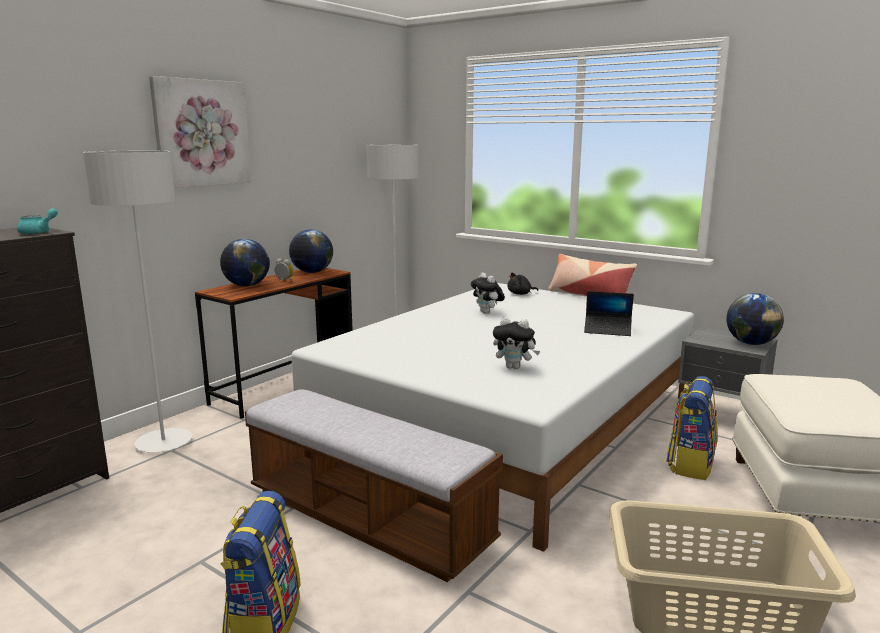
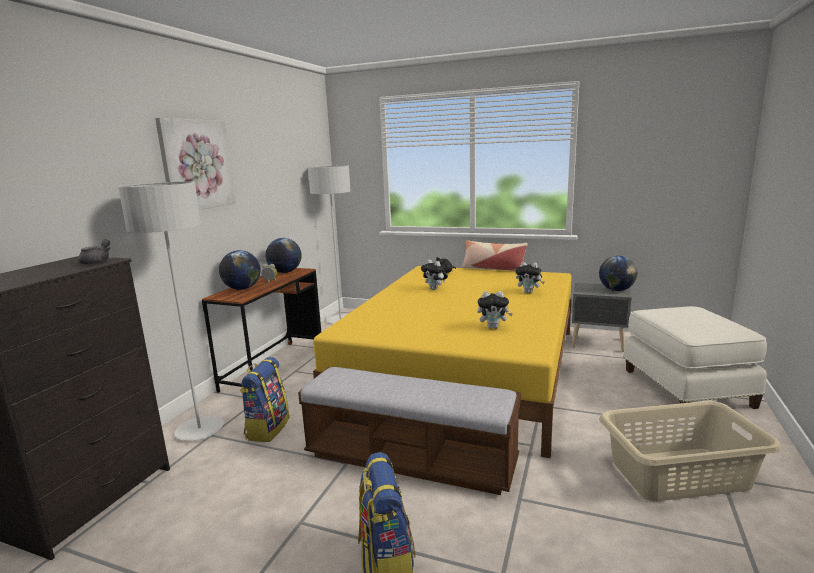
camera: 15 degrees left, 0 degrees up
(39, 232) = (97, 261): turquoise teapot -> grey teapot
(509, 422) = (464, 369): white bed -> yellow bed
(607, 330) = (529, 292): laptop -> plush toy
(690, 464) = (601, 378): backpack -> backpack (267, 428)

